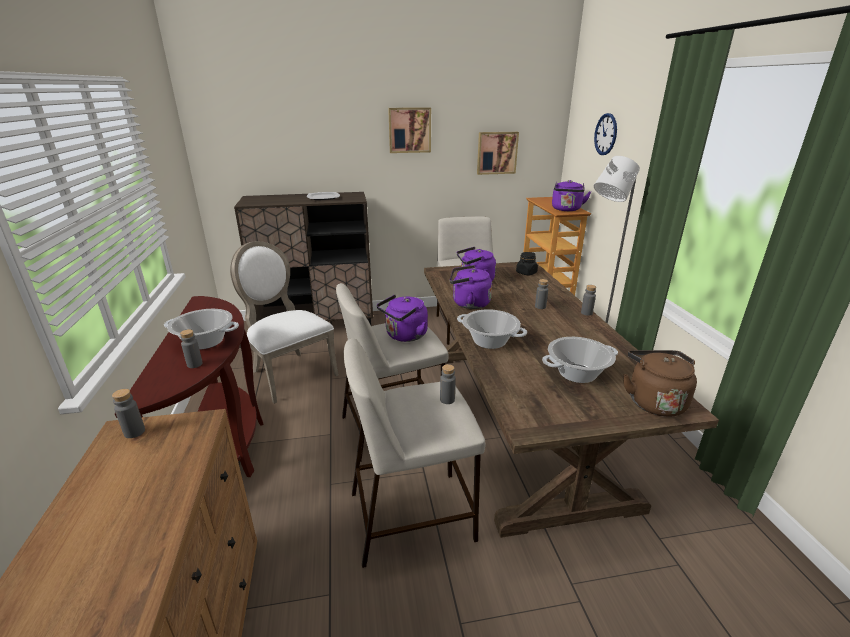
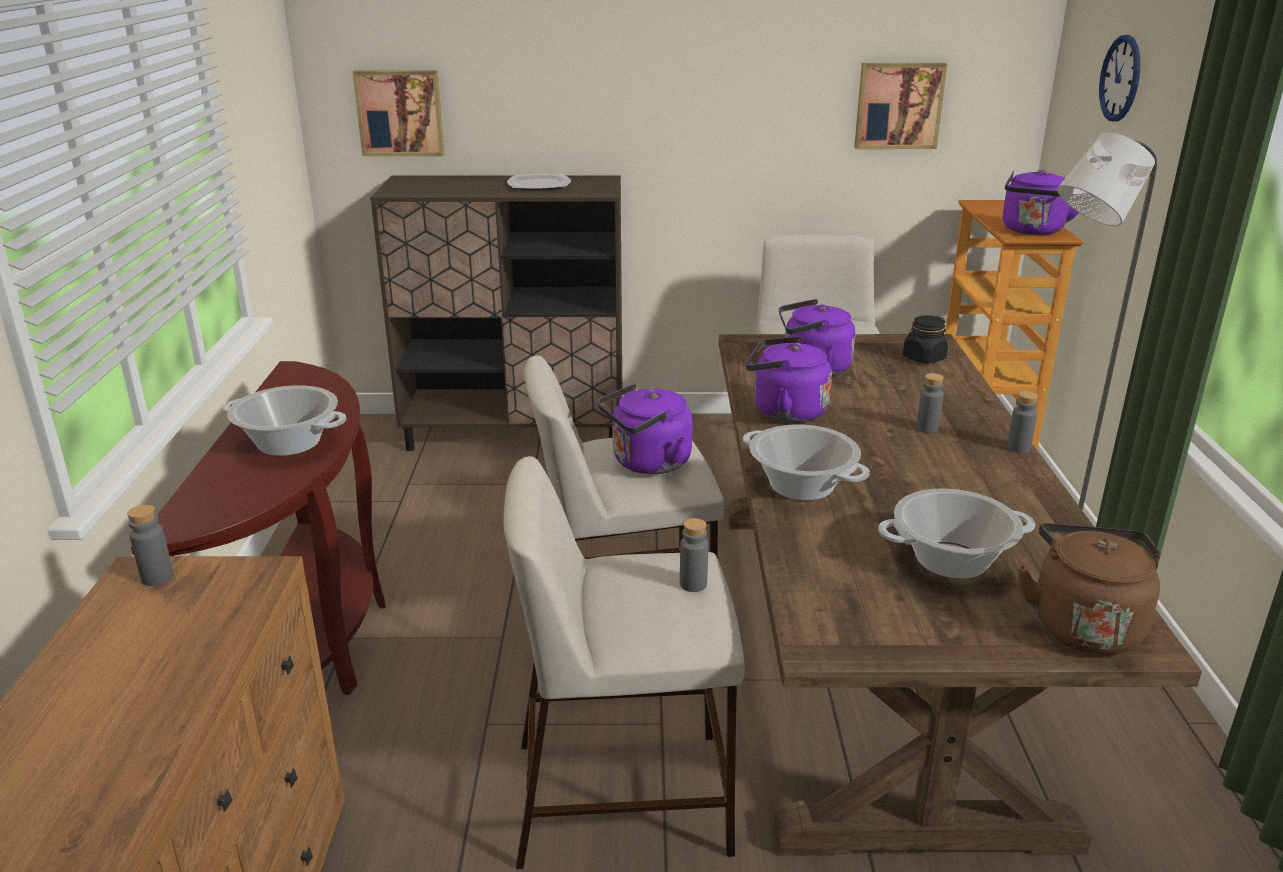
camera: 10 degrees right, 0 degrees up
(194, 364) = (266, 480): grey bottle -> none
(289, 373) = (447, 519): white chair -> none
(409, 130) = (718, 56): picture -> picture (400, 112)

